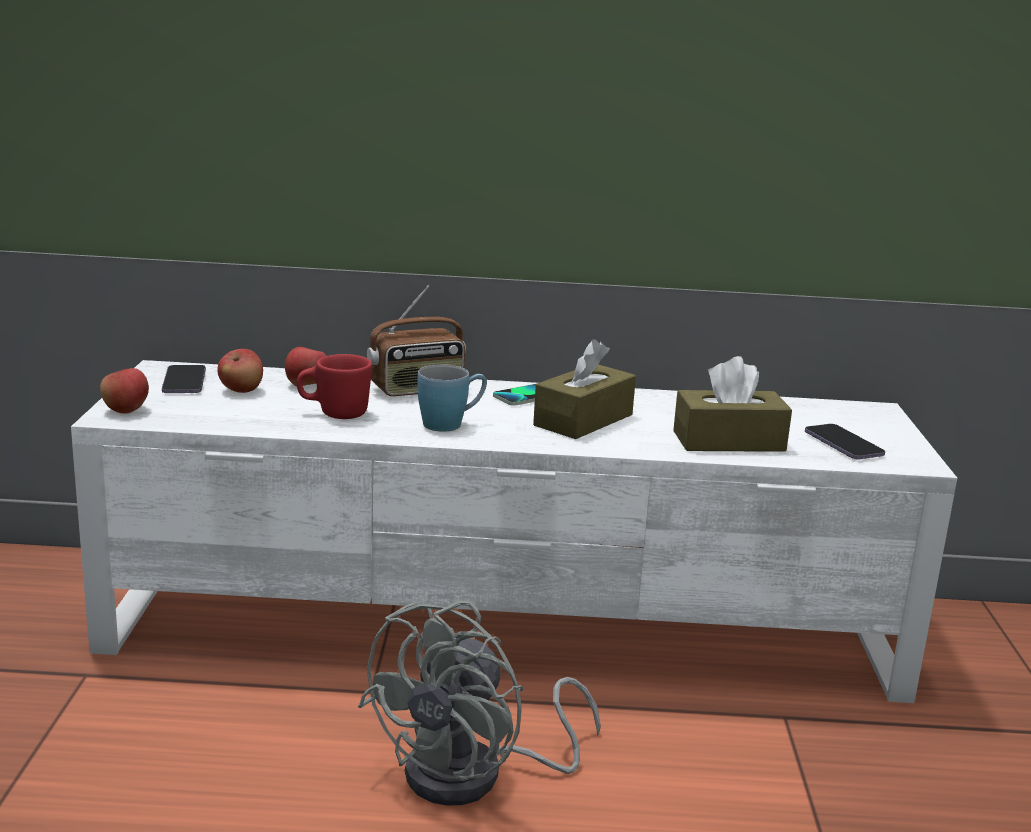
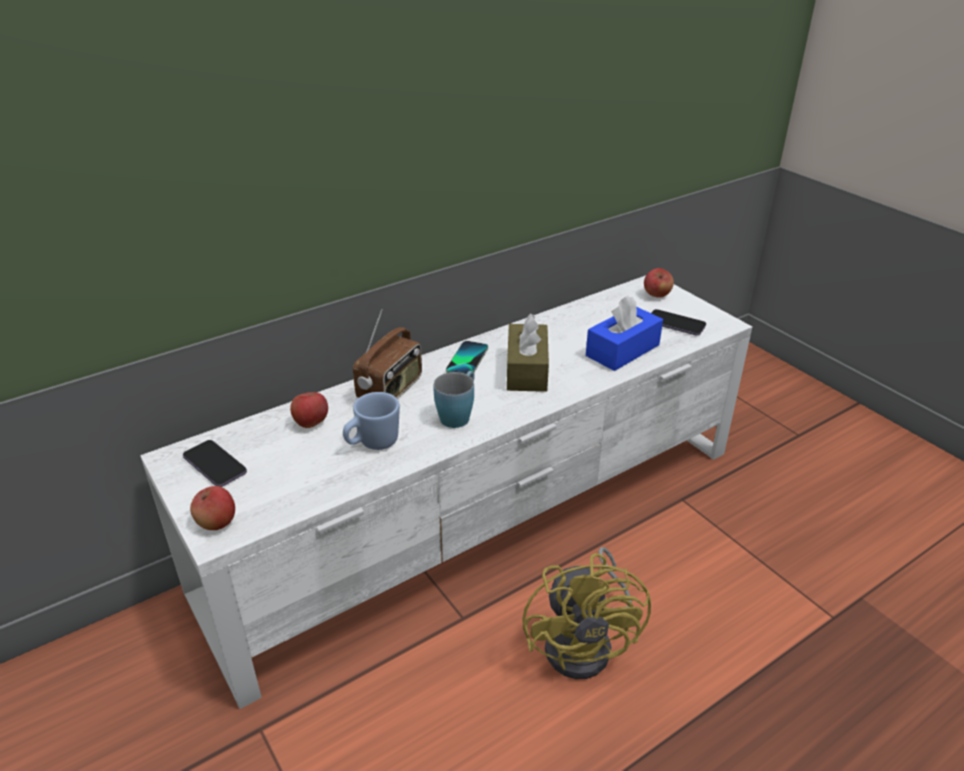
camera: 35 degrees left, 15 degrees up
(241, 390) = (272, 452): apple -> apple (656, 295)
(334, 413) = (372, 444): red mug -> blue mug
(474, 776) = (587, 643): grey fan -> yellow fan
(728, 441) = (622, 350): brown tissue box -> blue tissue box

